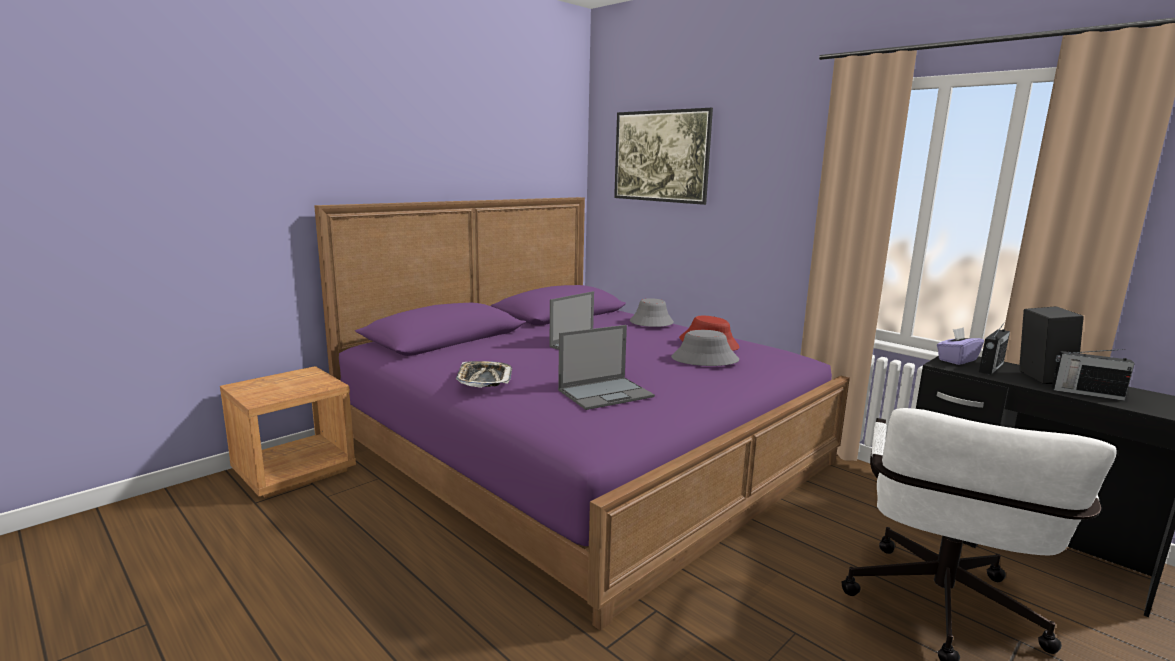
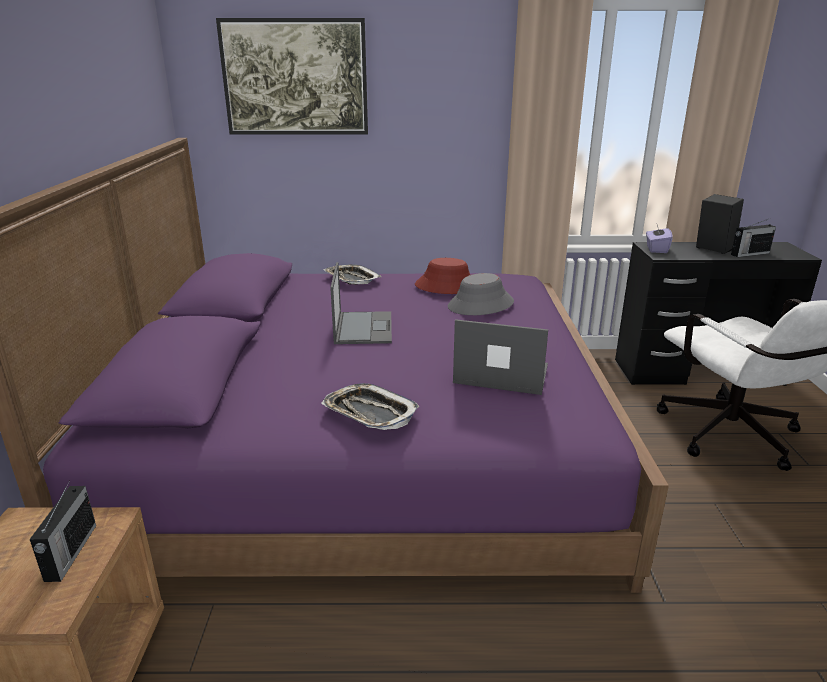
camera: 45 degrees left, 10 degrees up
(606, 393) = (500, 374): laptop -> laptop turned 90 degrees counterclockwise
(651, 322) = (352, 279): grey hat -> tray
(990, 368) = (681, 250): radio -> radio (70, 553)

